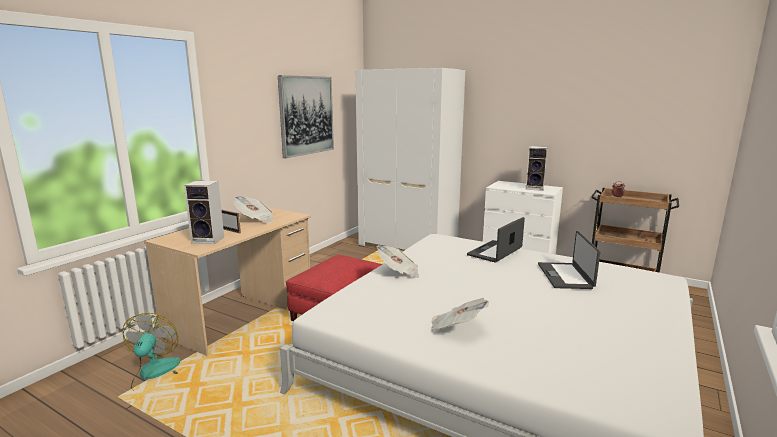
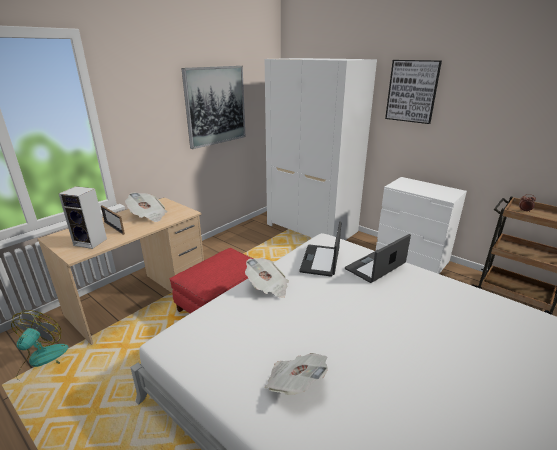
camera: 10 degrees right, 10 degrees up
(501, 97) = (412, 91): none -> picture
(535, 188) = (436, 191): speaker -> none
(565, 276) = (441, 312): laptop -> laptop (321, 260)

